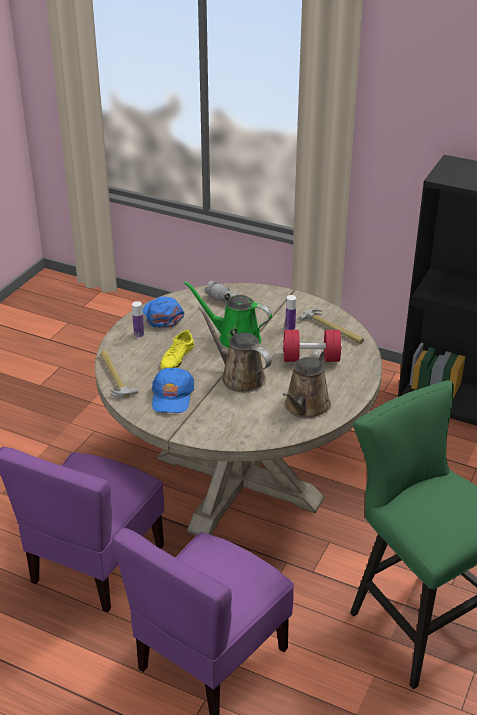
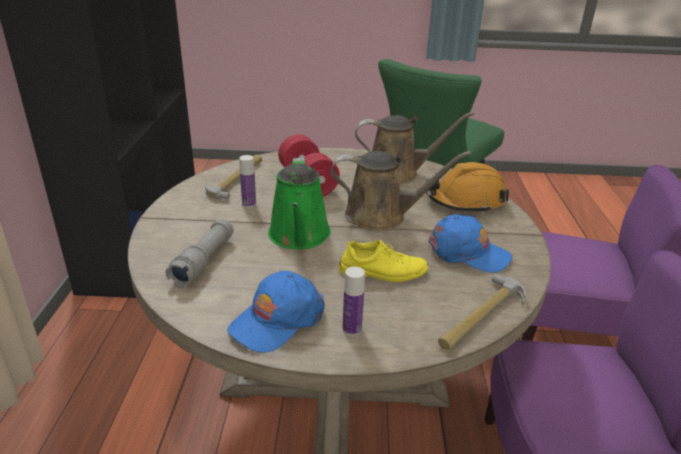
camera: 115 degrees left, 5 degrees down
(172, 396) = (467, 252): blue cap -> blue cap turned 45 degrees clockwise
(237, 424) = (465, 201): none -> orange hard hat
(239, 377) = (381, 216): brown watering can -> brown watering can turned 105 degrees counterclockwise

